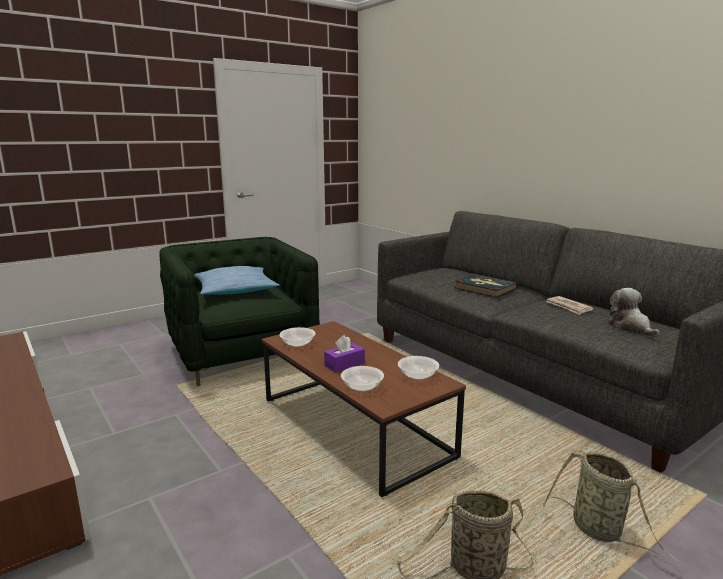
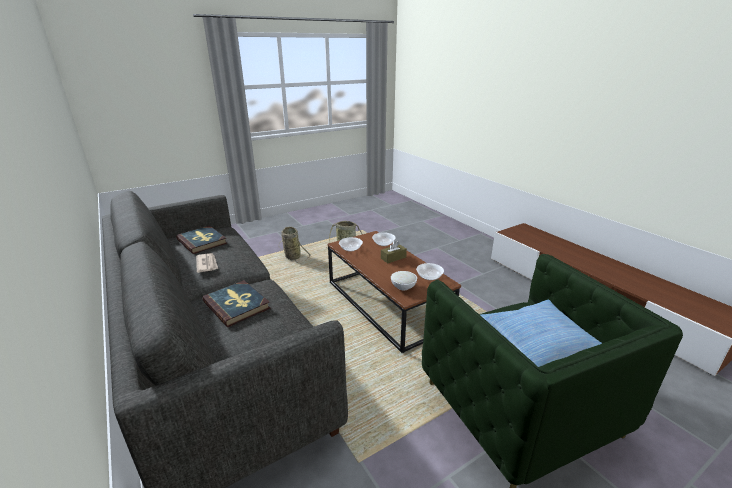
camera: 175 degrees left, 10 degrees up
(332, 334) = (403, 287): none -> white bowl
(344, 364) = (393, 258): purple tissue box -> brown tissue box
(631, 327) = (202, 241): plush toy -> book

